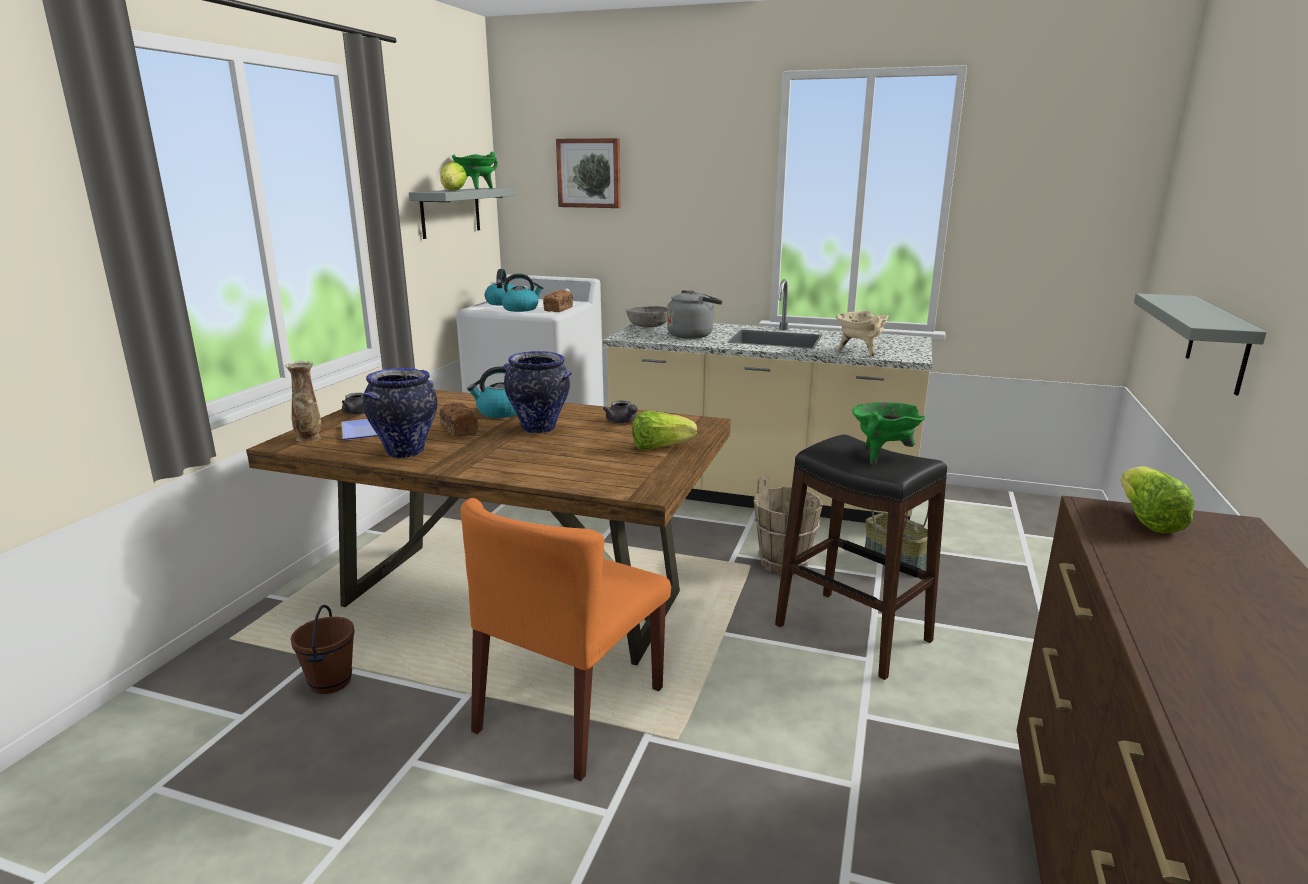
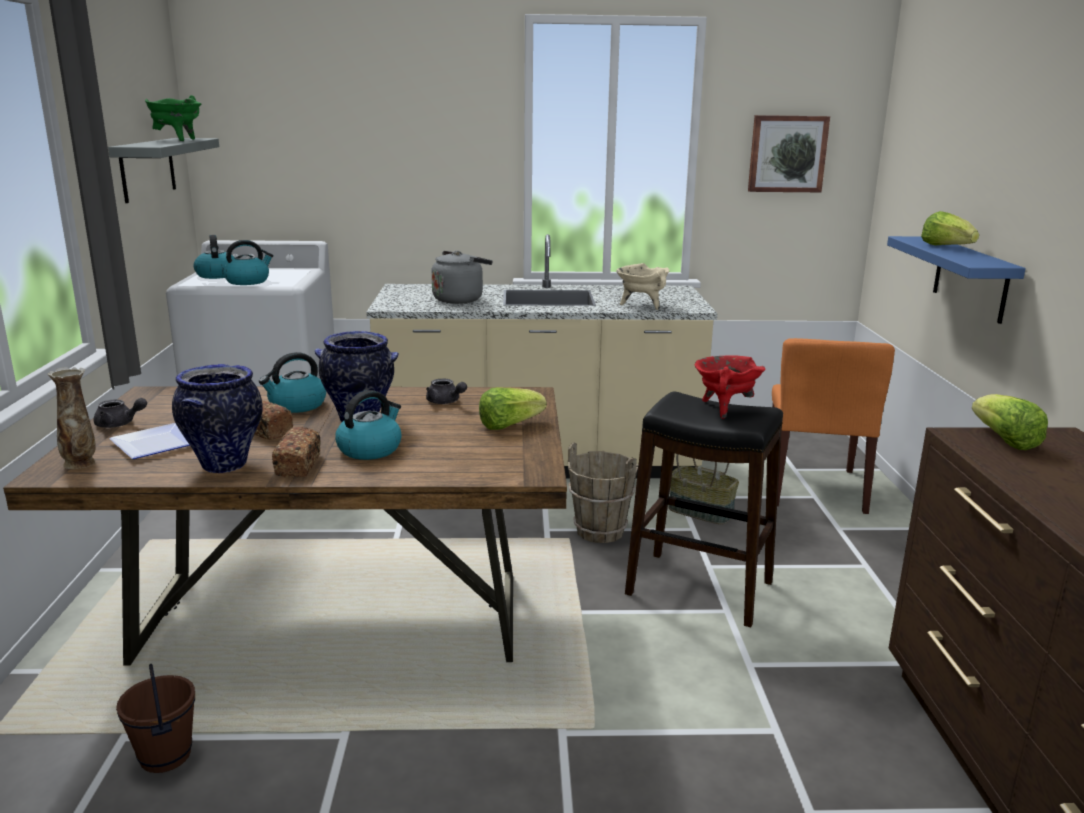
camera: 20 degrees left, 0 degrees up
(453, 190) = (159, 143): lettuce -> lettuce (946, 247)
(526, 453) = (370, 449): none -> kettle
(558, 309) = (294, 279): bread -> bread (298, 465)
(570, 711) = (469, 724): orange chair -> orange chair (815, 488)
(589, 173) = (306, 120): picture -> picture (787, 154)
(649, 326) = (403, 292): grey bowl -> none
(882, 455) = (724, 408): green cooking pot -> red cooking pot
(1218, 343) = (970, 279): grey shelf -> blue shelf

